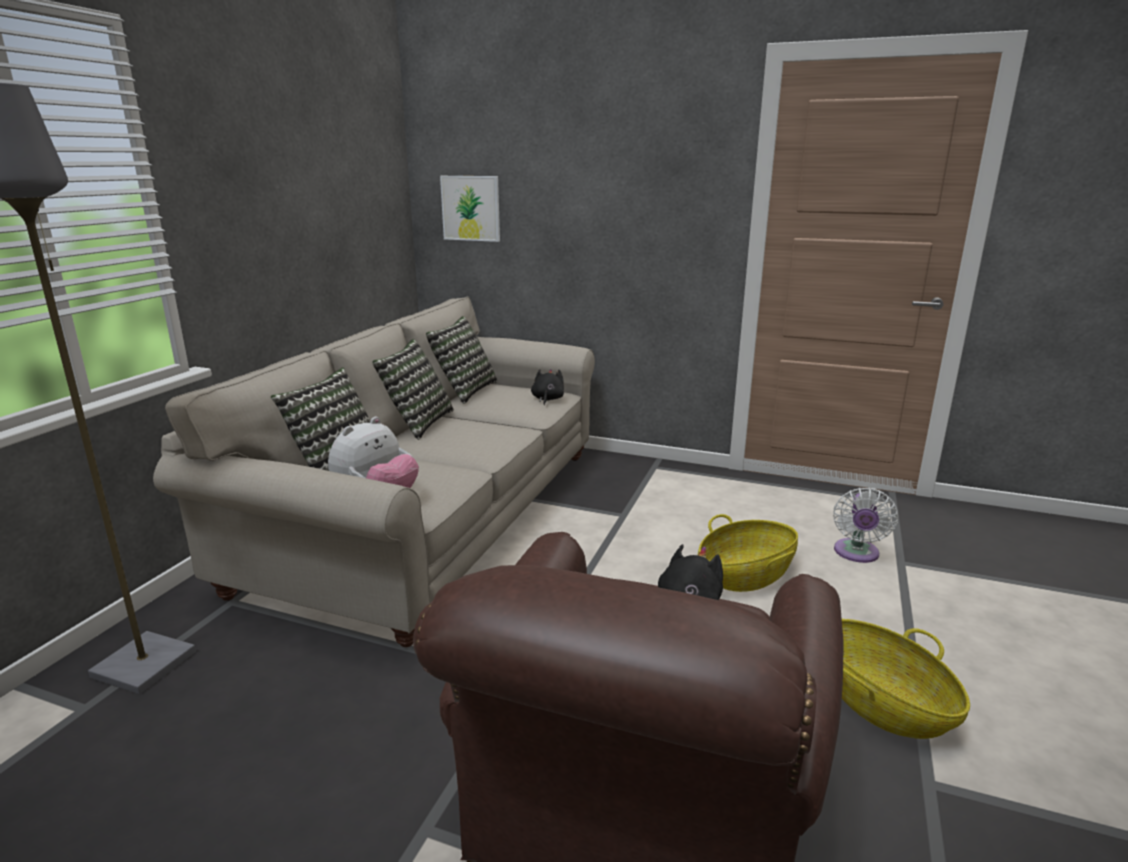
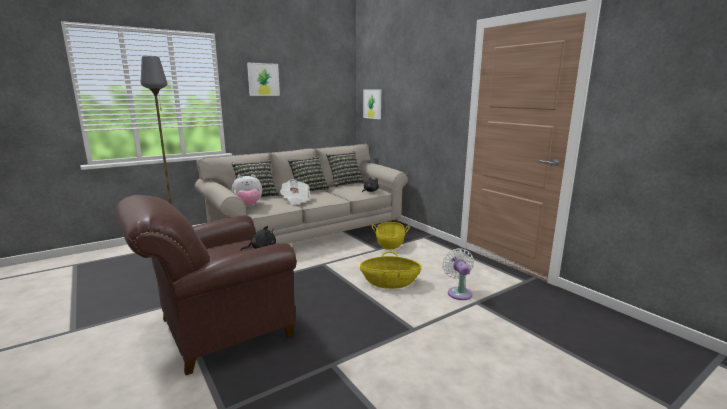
camera: 35 degrees right, 5 degrees down
(247, 156) = (263, 79): none -> picture
(448, 455) = (295, 200): none -> newspaper
(856, 554) = (458, 292): white fan -> white fan turned 120 degrees clockwise
(881, 703) = (363, 337): basket -> basket (390, 243)

